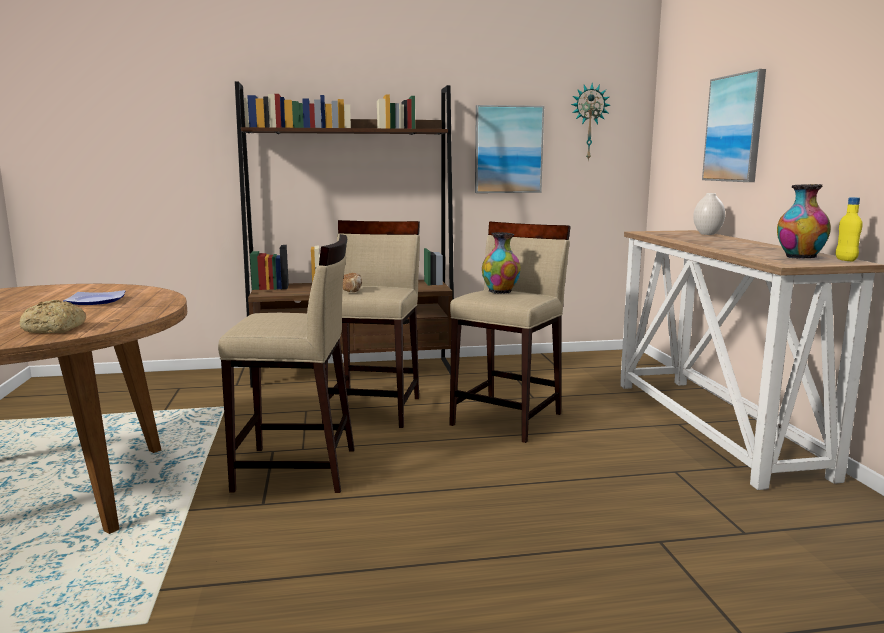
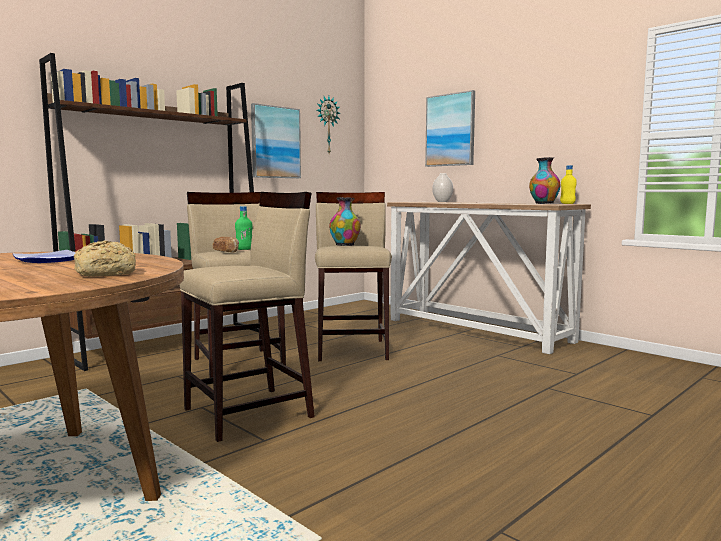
camera: 35 degrees left, 5 degrees down
(381, 287) = (244, 249): none -> green bottle

